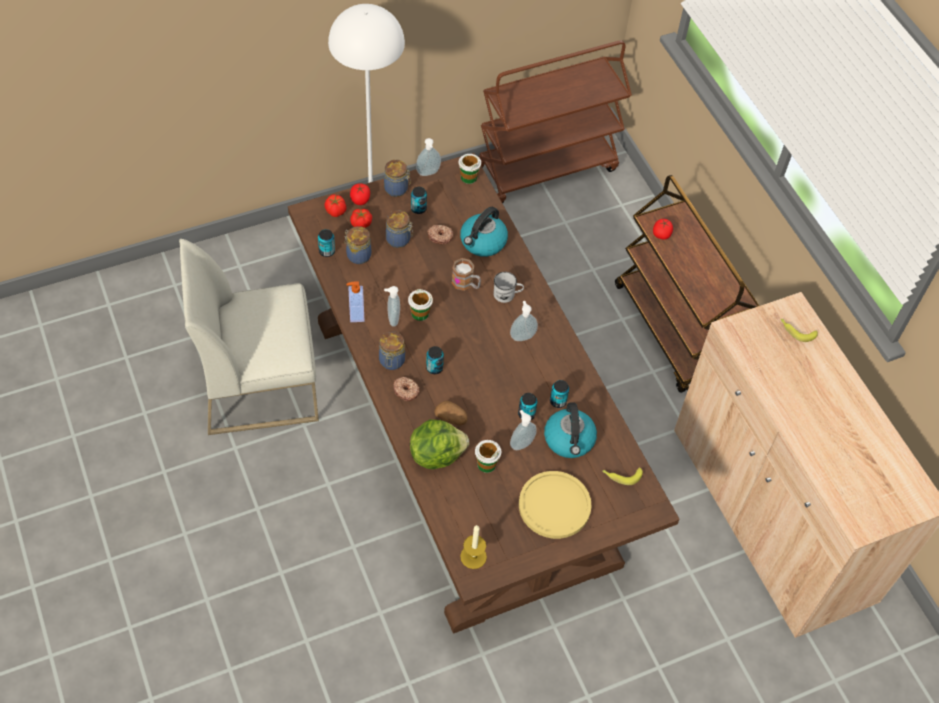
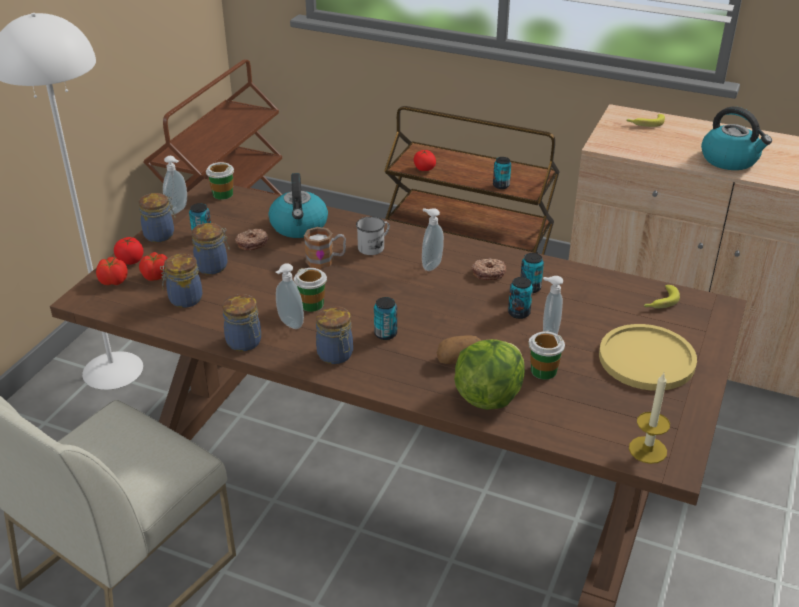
camera: 40 degrees left, 20 degrees down
(327, 251) = (144, 315): can -> can (501, 185)
(356, 314) = (245, 343): soap dispenser -> jar
(406, 391) = (384, 368): donut -> donut (488, 273)
(569, 440) = (582, 307): kettle -> kettle (730, 160)

